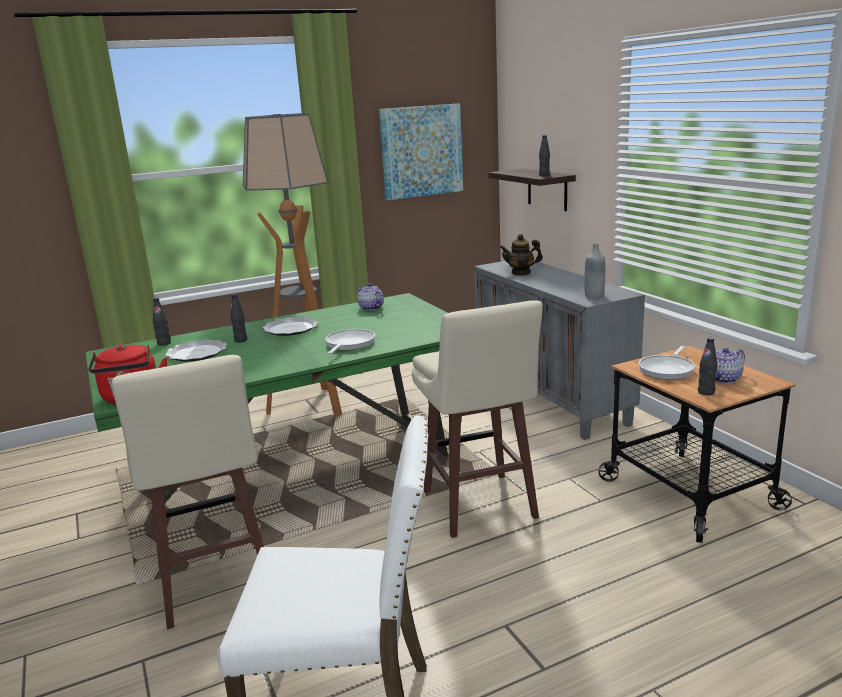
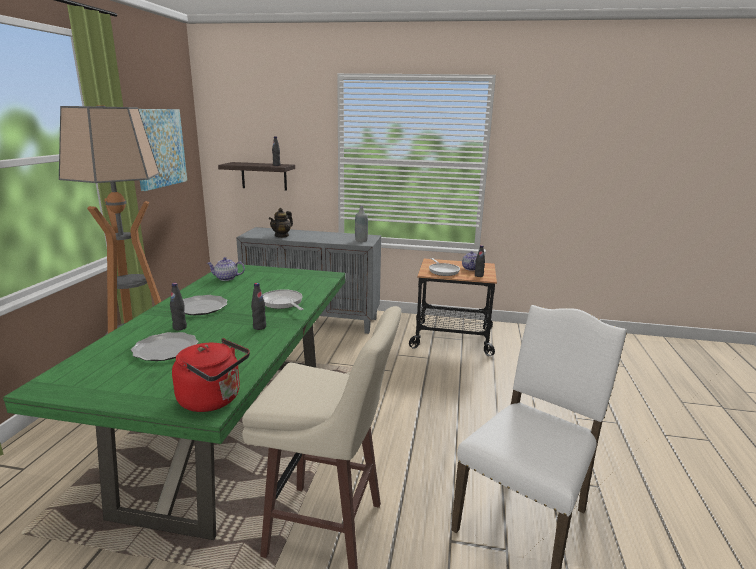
camera: 55 degrees left, 0 degrees up
(164, 343) = (98, 355): black bottle -> black bottle (259, 327)
(479, 507) = (385, 389): beige stool -> none

